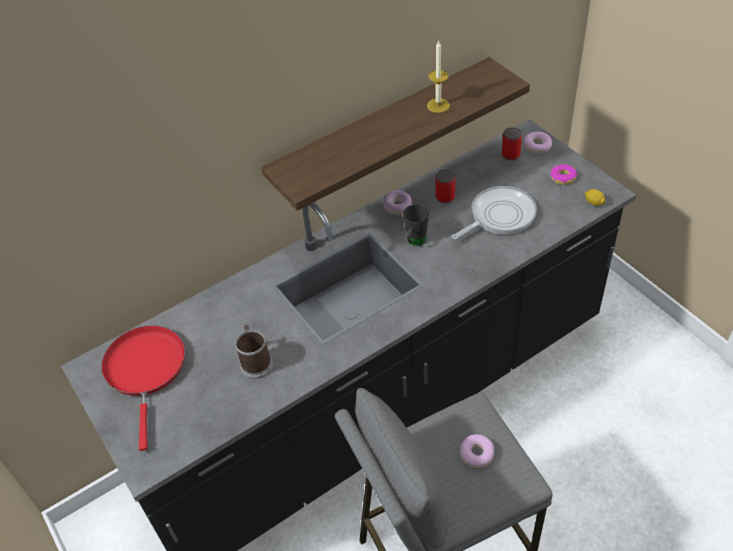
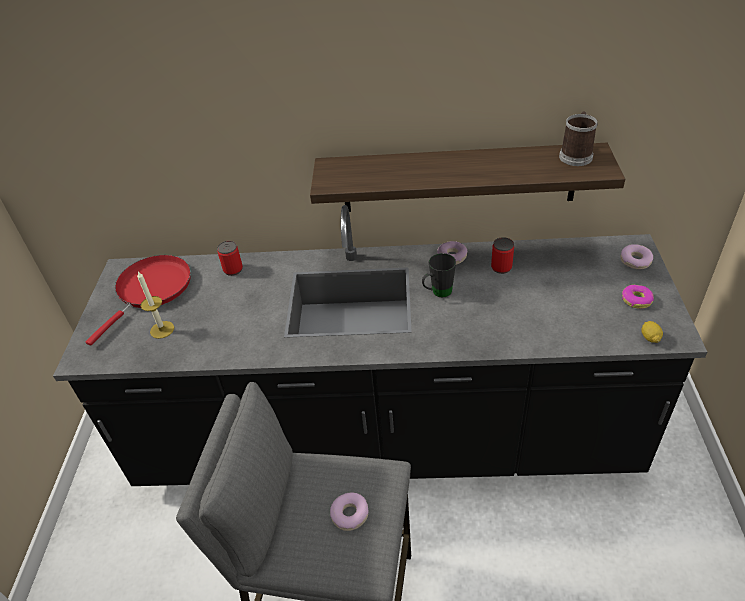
camera: 35 degrees right, 5 degrees down
(255, 362) = (224, 324): mug -> mug (576, 155)
(438, 105) = (513, 165): candle -> candle (162, 329)
(499, 216) = (537, 306): frying pan -> none
(510, 155) = (600, 257): can -> can (233, 269)

